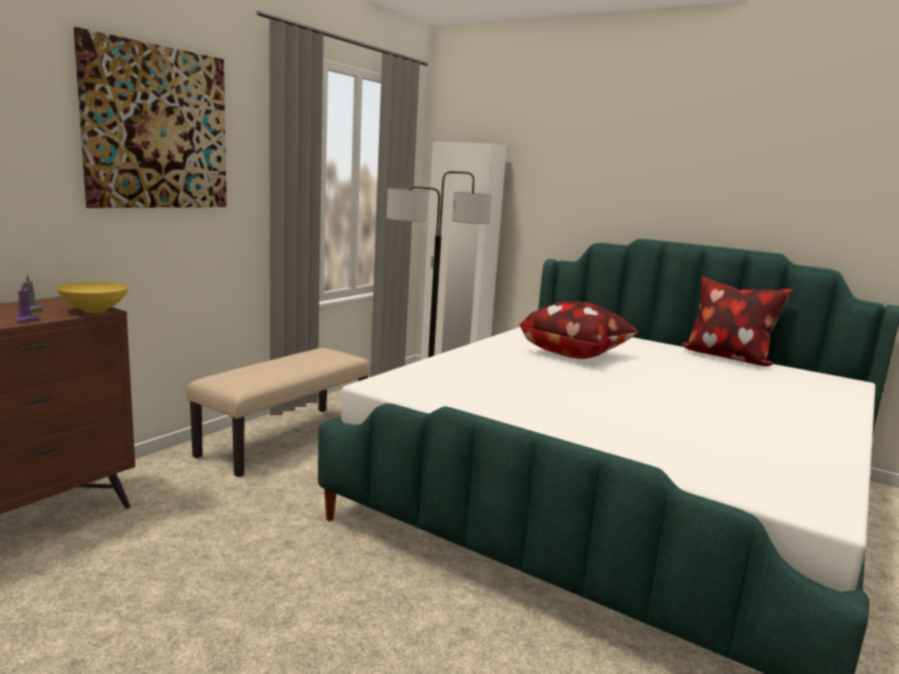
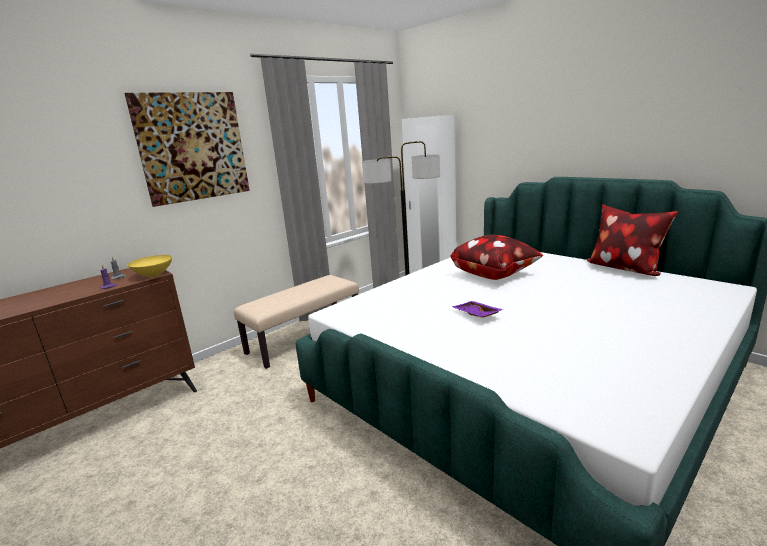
camera: 15 degrees right, 5 degrees up
(578, 395) = (475, 315): none -> purple tray

